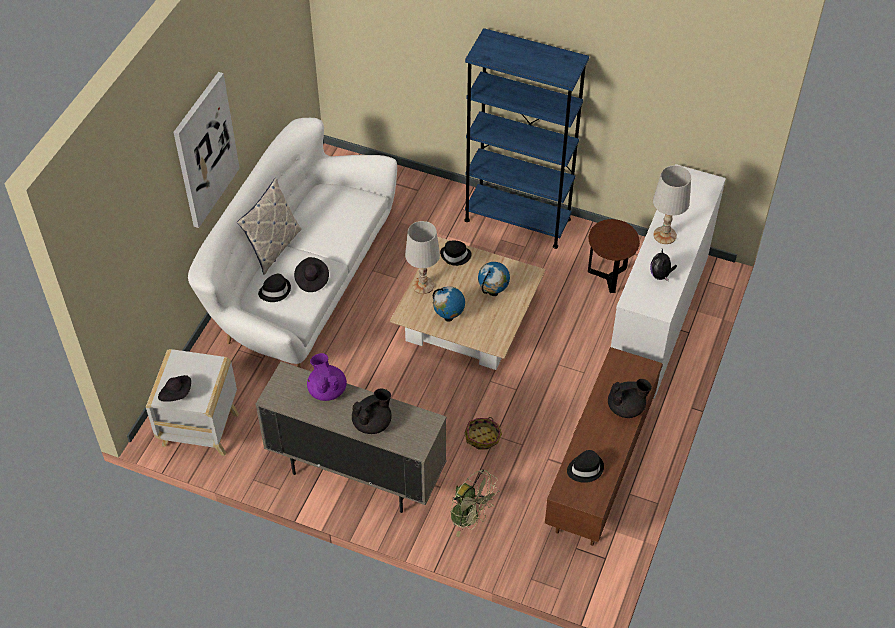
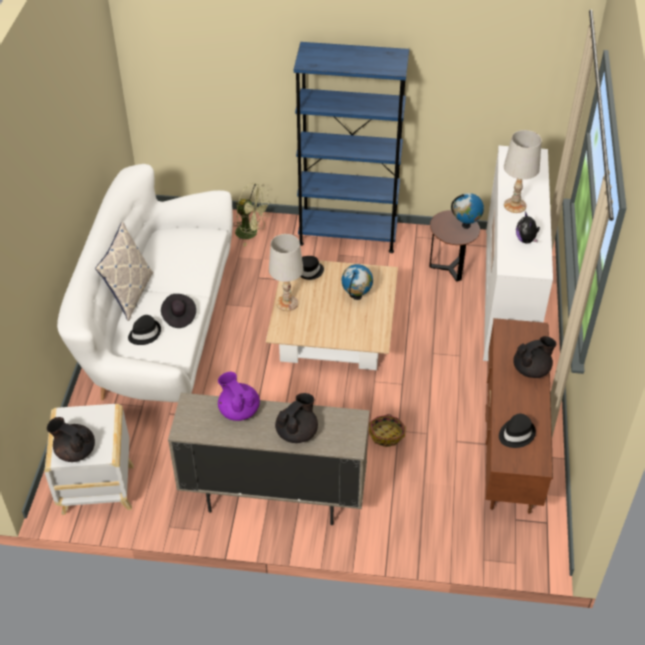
camera: 15 degrees left, 5 degrees down
(176, 394) = (75, 451): black hat -> black teapot
(205, 150) = (54, 195): picture -> none
(448, 317) = (322, 327): globe -> globe (466, 225)
(470, 518) = (402, 514): green fan -> green fan (251, 233)

